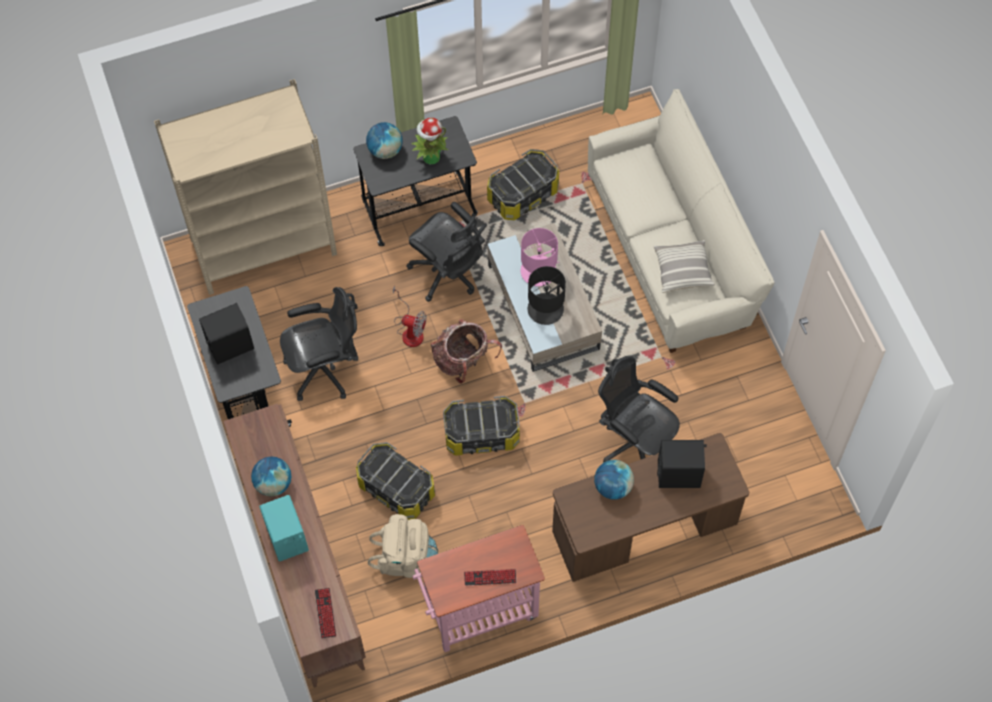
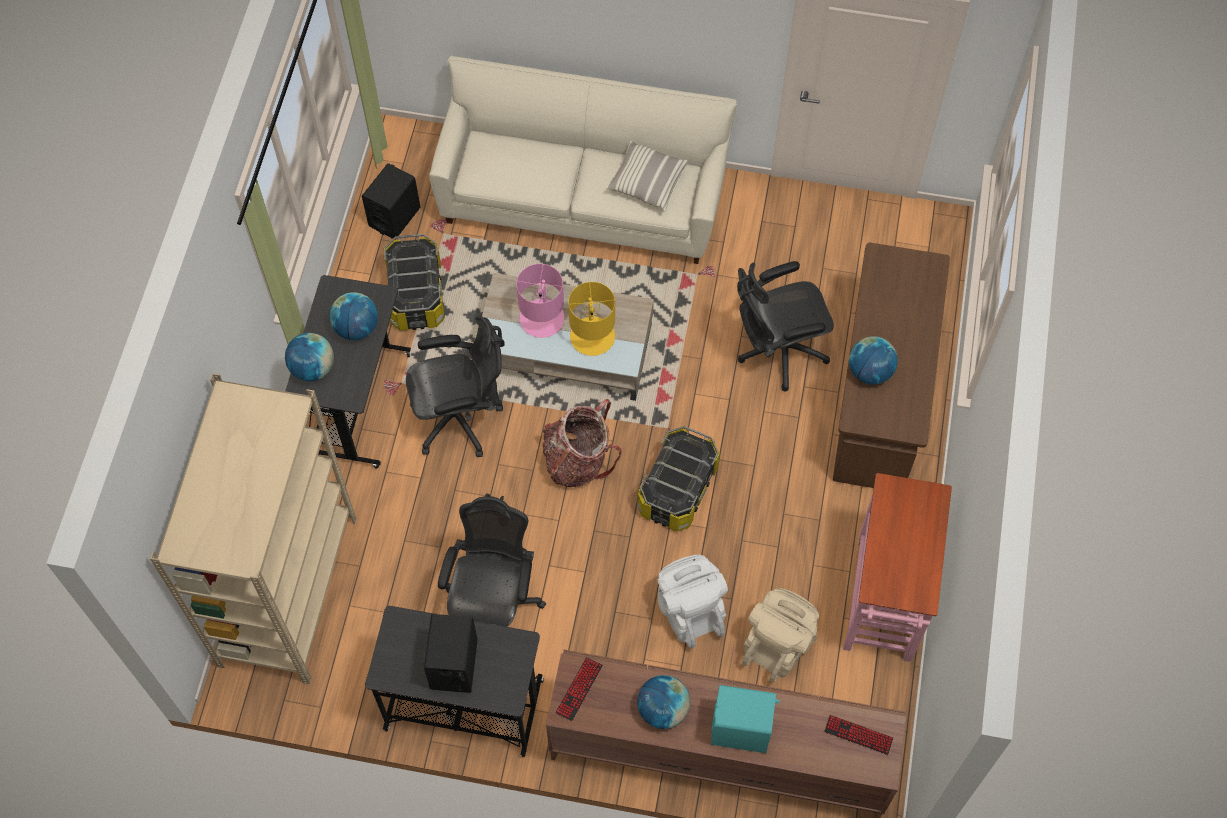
camera: 60 degrees left, 0 degrees up
(396, 489) = (689, 609): storage box -> white backpack
(410, 330) = (505, 493): fan -> none
(430, 157) = (357, 328): potted plant -> globe
(490, 577) = (920, 538): keyboard -> keyboard (579, 689)
(546, 309) = (592, 336): black table lamp -> yellow table lamp
(679, 474) = (891, 304): black speaker -> black speaker (394, 217)

